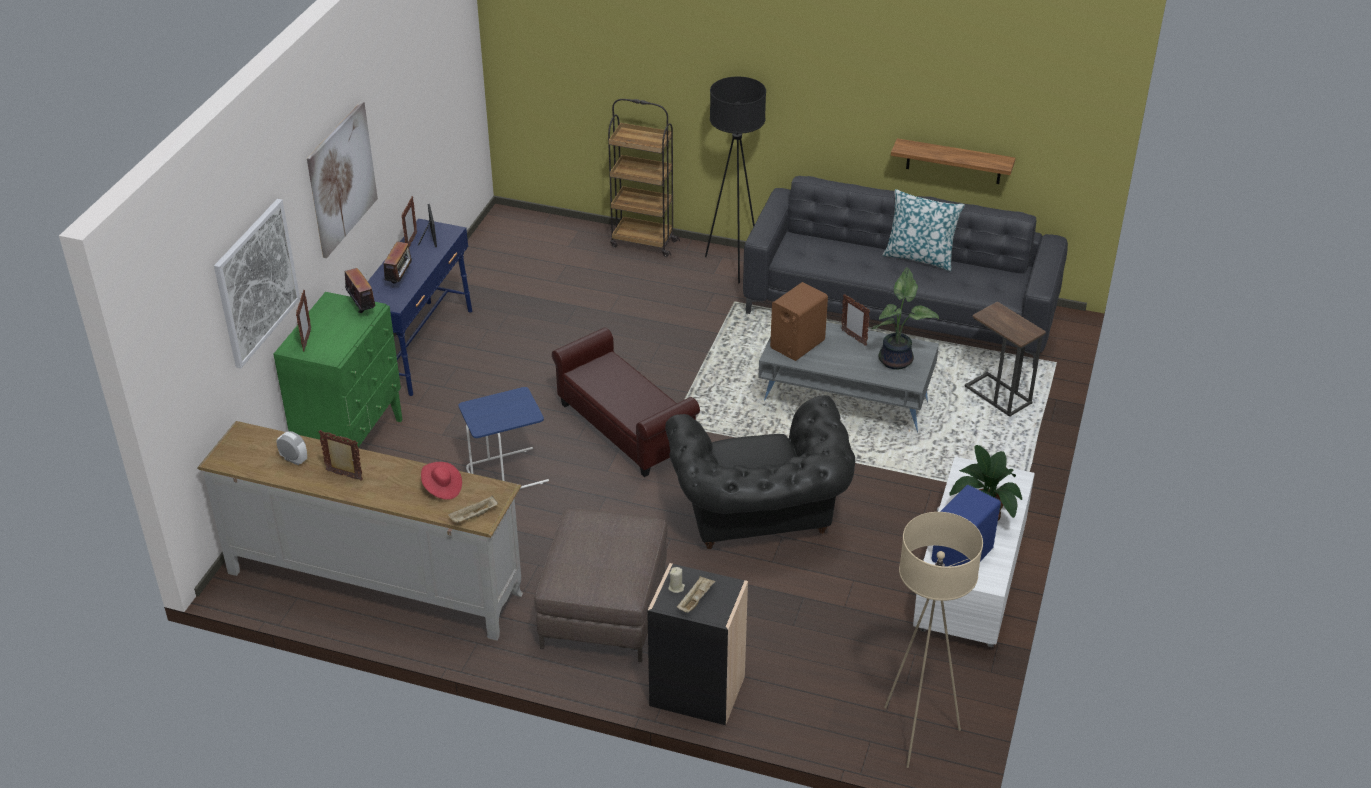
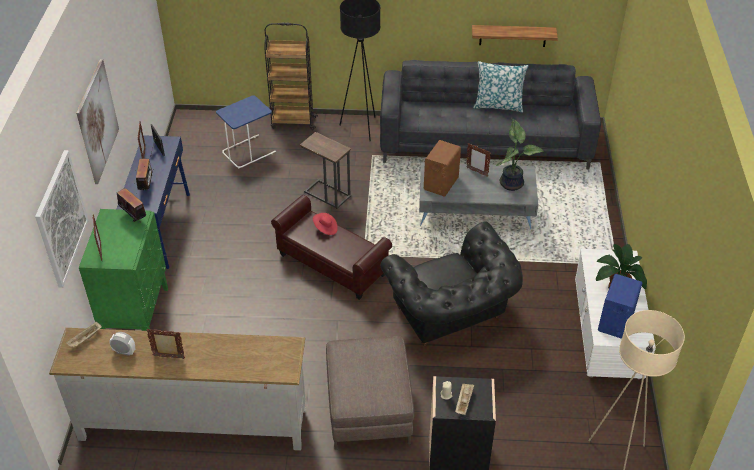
camera: 15 degrees left, 5 degrees up
(442, 488) = (247, 352): red hat -> red hat (325, 229)
(473, 516) = (280, 371): beige tray -> beige tray (85, 339)
(507, 473) = (260, 316): blue side table -> blue side table (248, 151)
(998, 395) = (572, 193): brown side table -> brown side table (328, 194)

